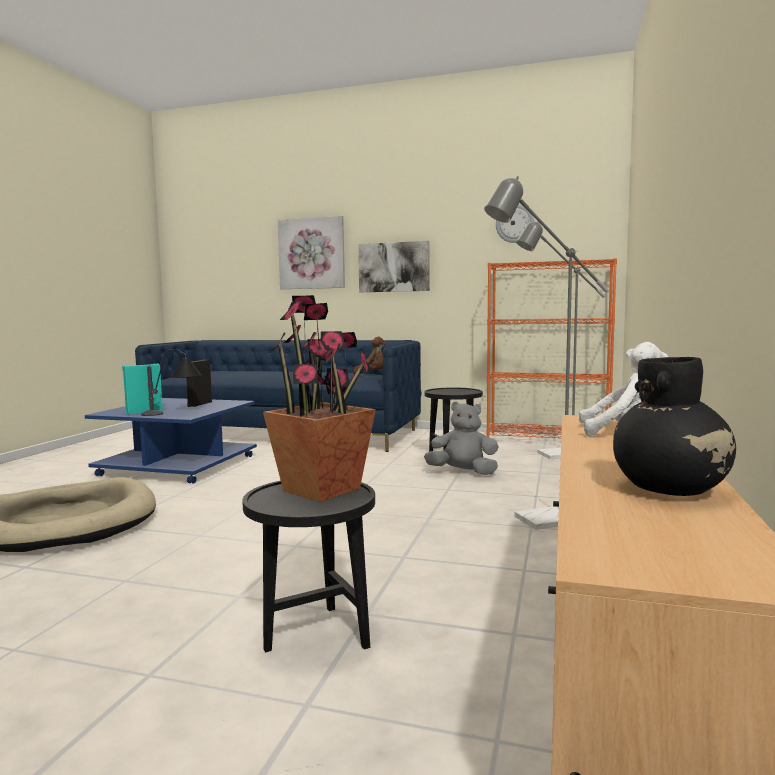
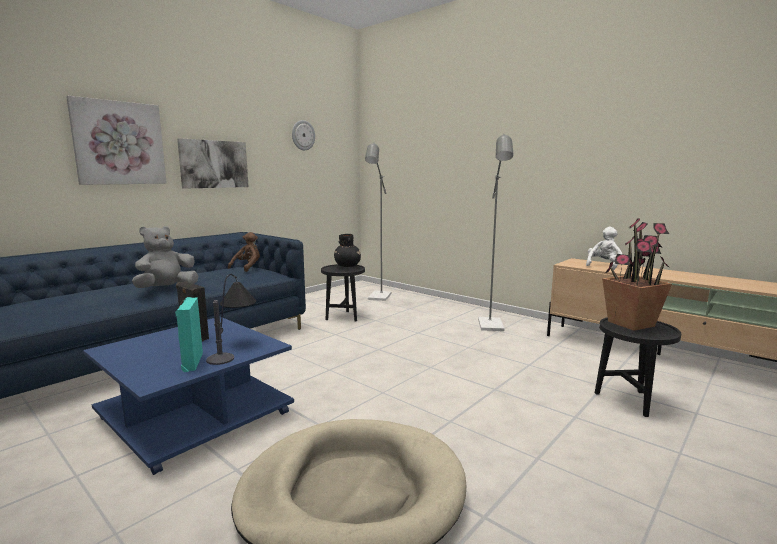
camera: 65 degrees left, 5 degrees up
(463, 472) = (386, 322): grey plush toy -> grey plush toy (166, 288)
(548, 439) = (341, 291): orange bookcase -> none
(671, 490) = (709, 278): black vase -> black vase (347, 266)

